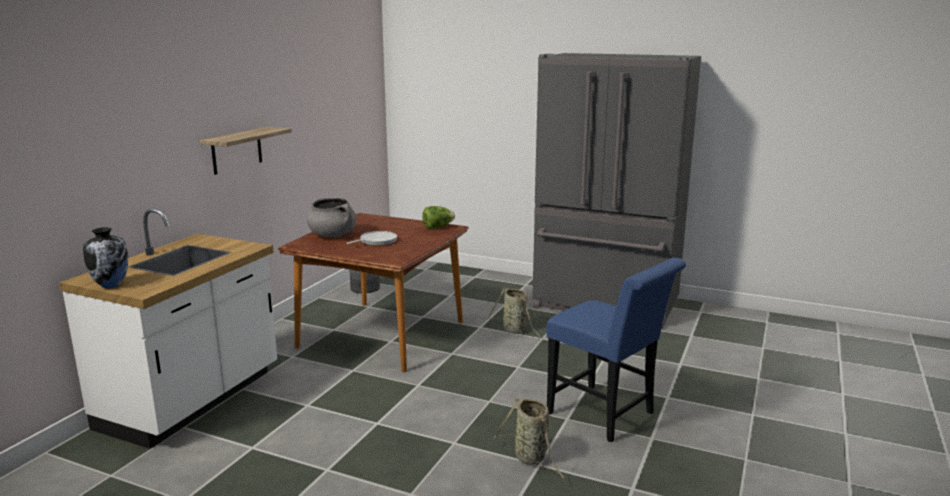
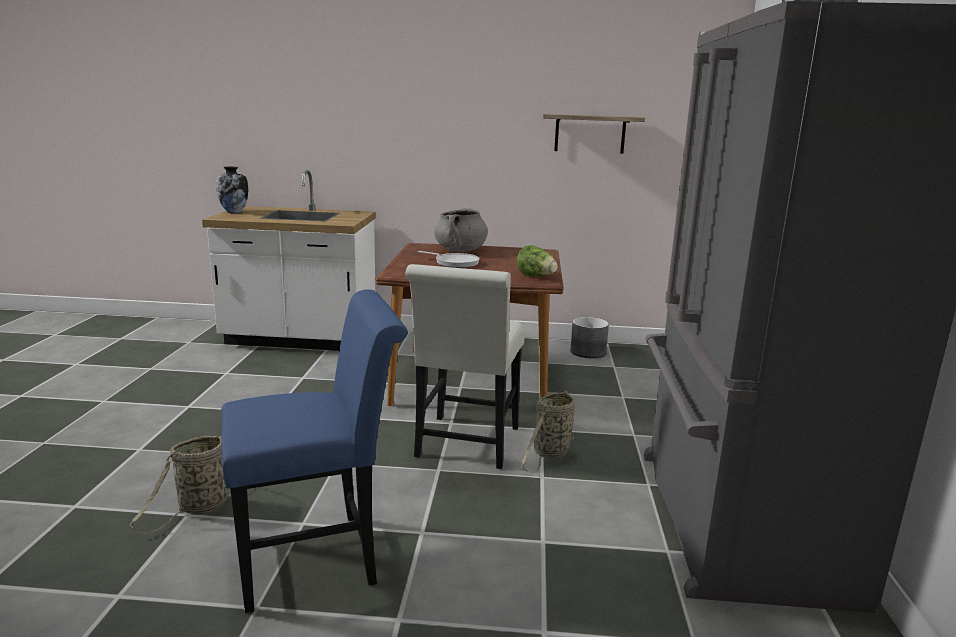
camera: 70 degrees right, 0 degrees up
(237, 150) = (438, 146): shelf -> shelf (590, 133)
(490, 353) = (465, 446): none -> white chair
(606, 415) = (318, 557): blue chair -> blue chair turned 135 degrees counterclockwise

